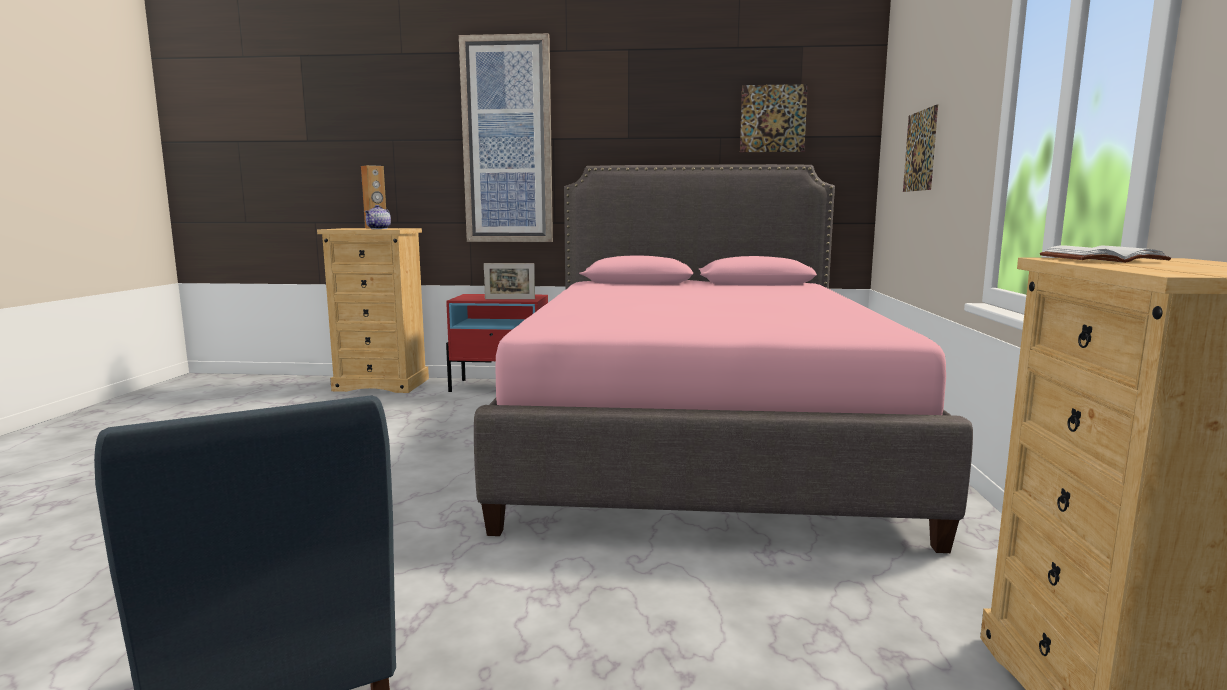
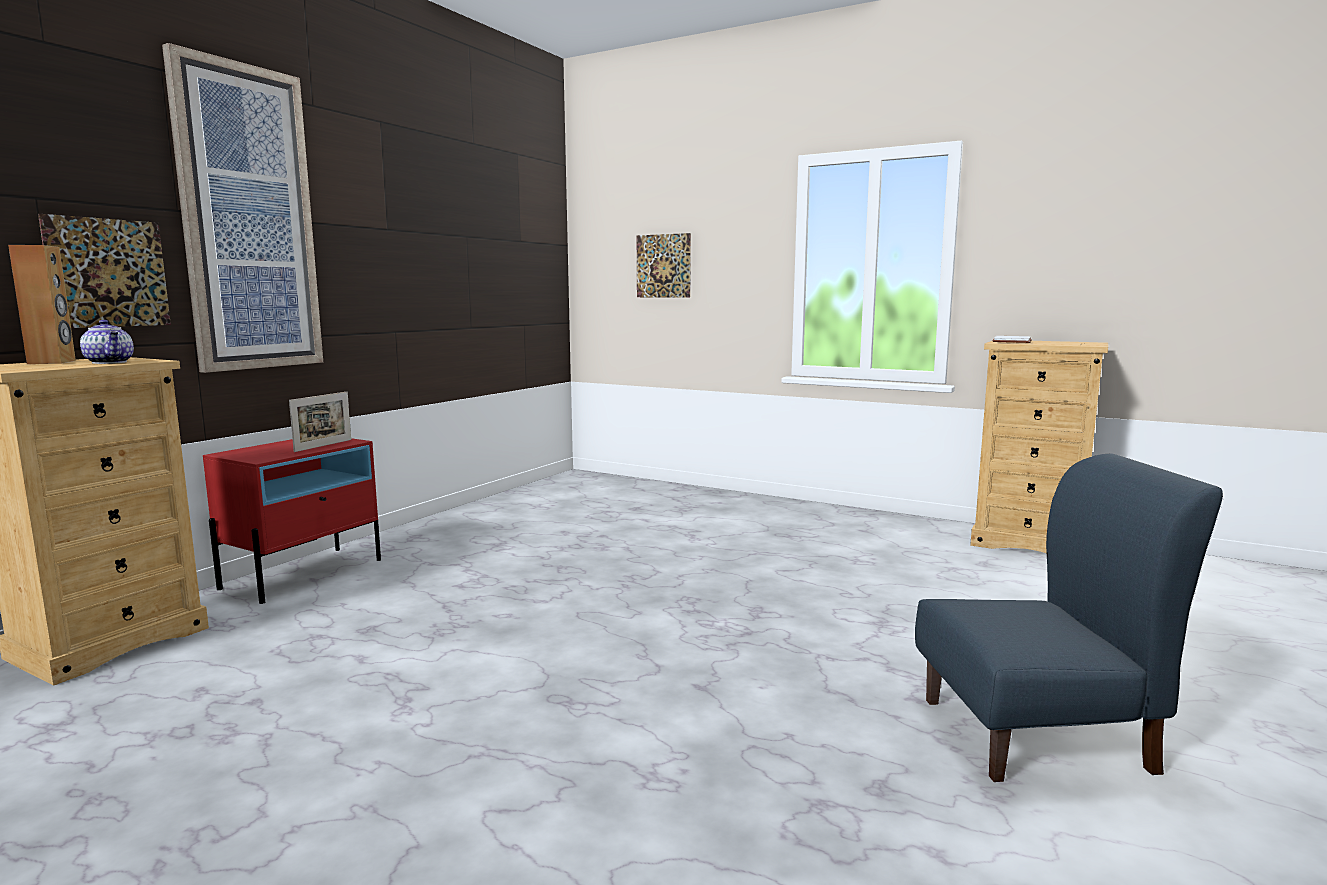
camera: 65 degrees left, 0 degrees up
(700, 439) = (630, 533): pink bed -> none
(773, 118) = (504, 222): picture -> picture (108, 273)

